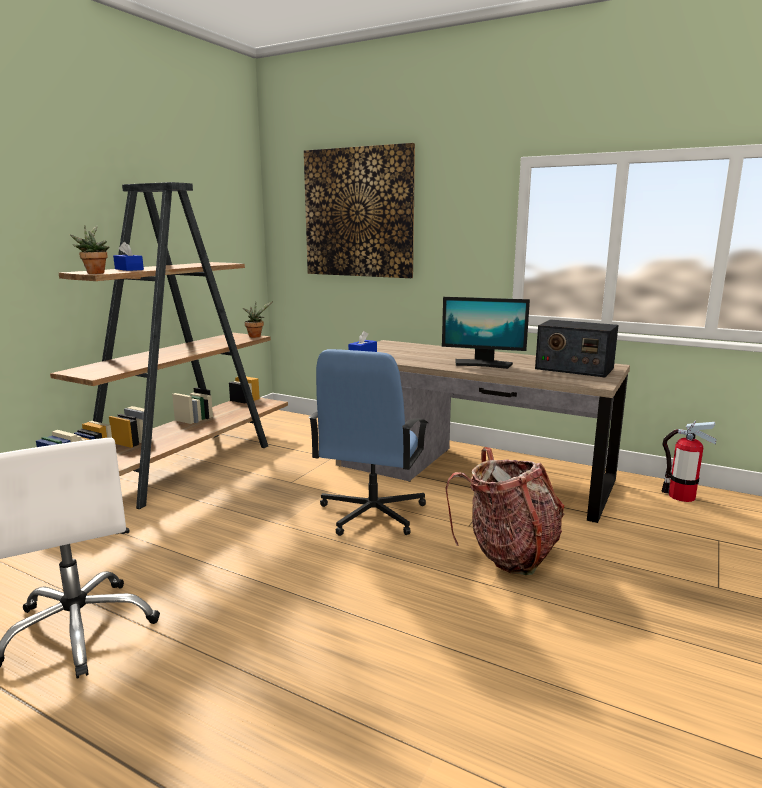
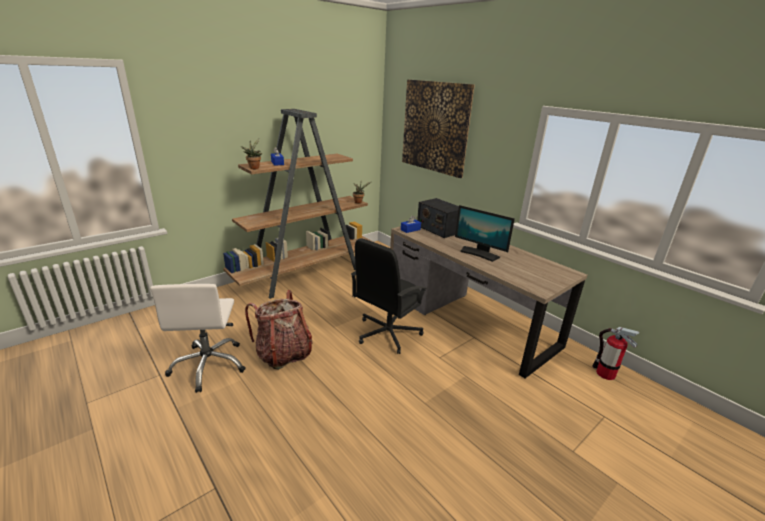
camera: 20 degrees right, 10 degrees up
(371, 514) = (387, 333): blue office chair -> black office chair
(508, 554) = (450, 384): backpack -> backpack (283, 353)
(573, 368) = (539, 270): radio -> radio (438, 229)

